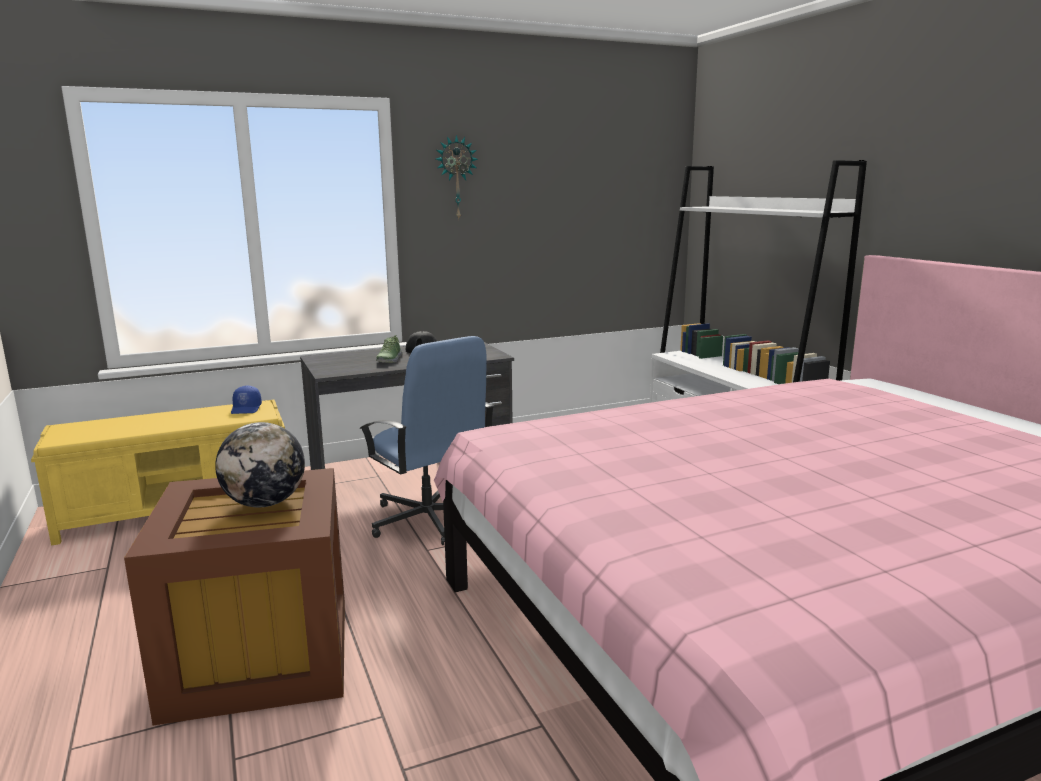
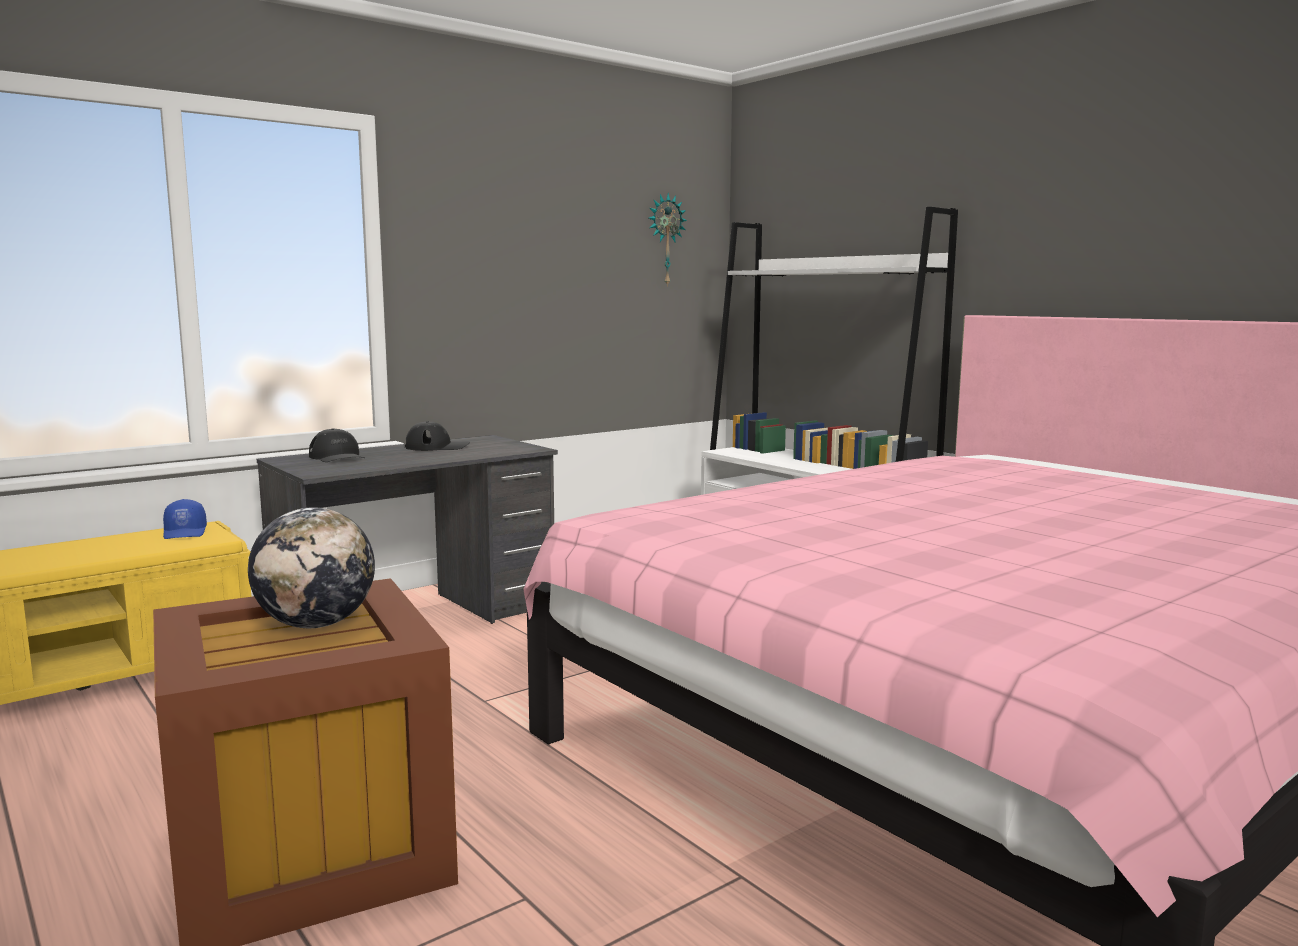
camera: 15 degrees left, 5 degrees down
(353, 357) = (337, 457): none -> black cap
(389, 359) = (391, 457): shoe -> none
(428, 520) = (468, 667): blue office chair -> none
(456, 178) = (458, 225): wall clock -> wall clock (665, 240)

